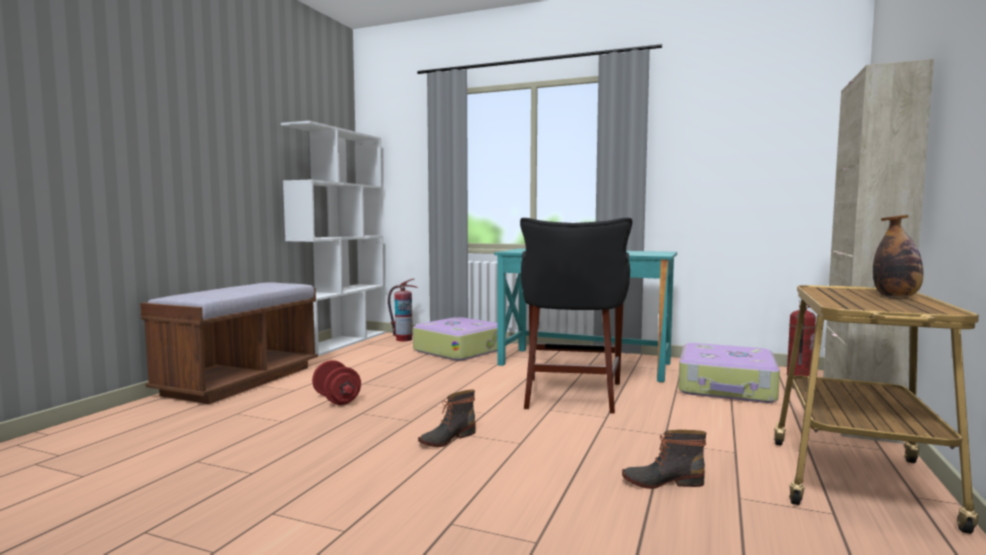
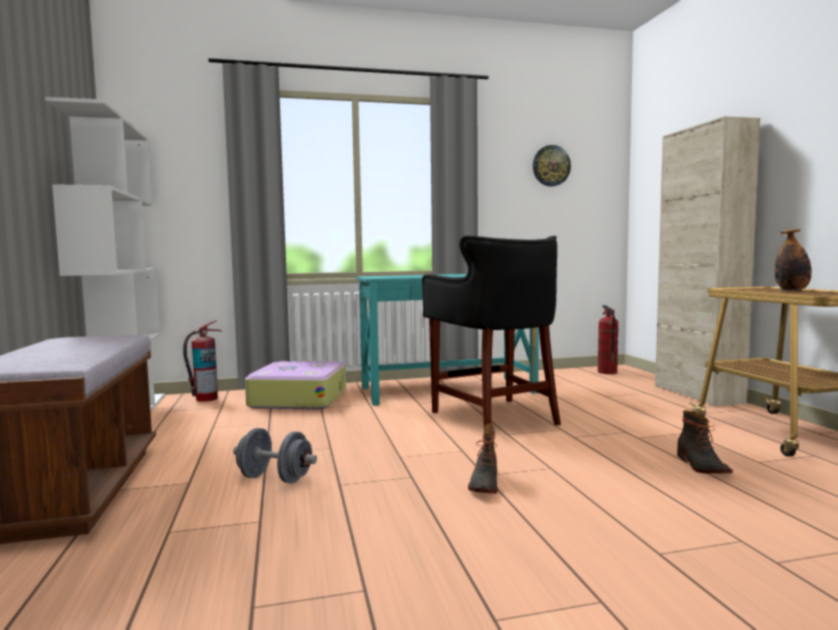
camera: 35 degrees left, 0 degrees up
(337, 399) = (275, 478): red dumbbell -> grey dumbbell
(662, 481) = (701, 466): boot -> boot turned 60 degrees counterclockwise
(727, 387) = (584, 388): suitcase -> none
(746, 132) = (551, 166): none -> wall clock

